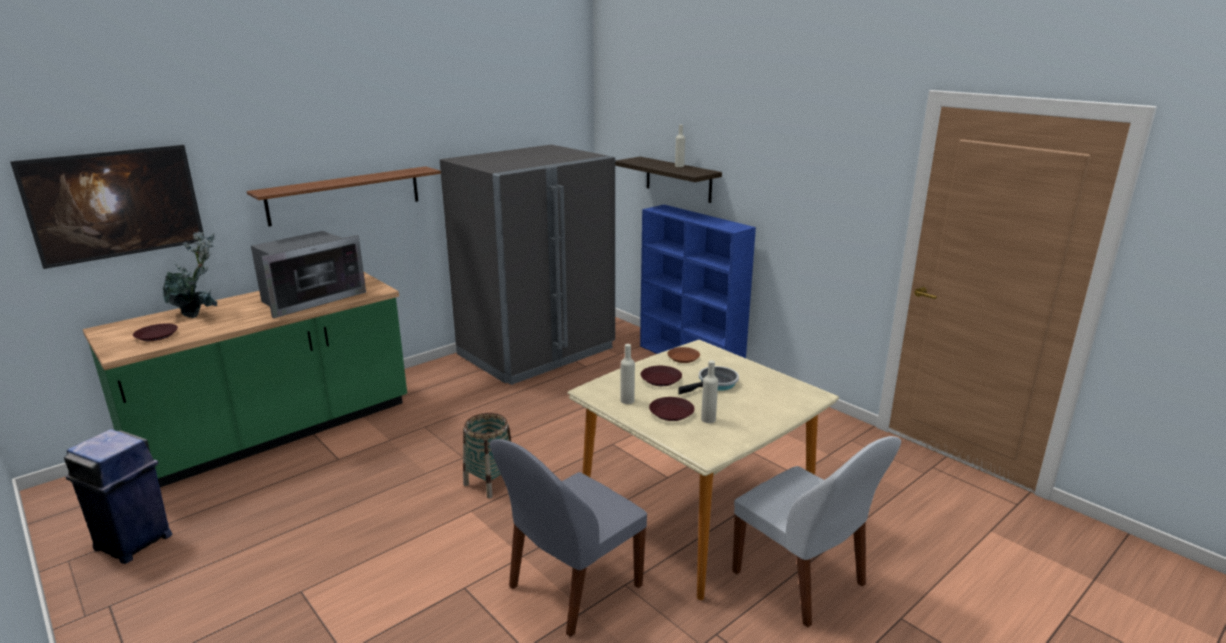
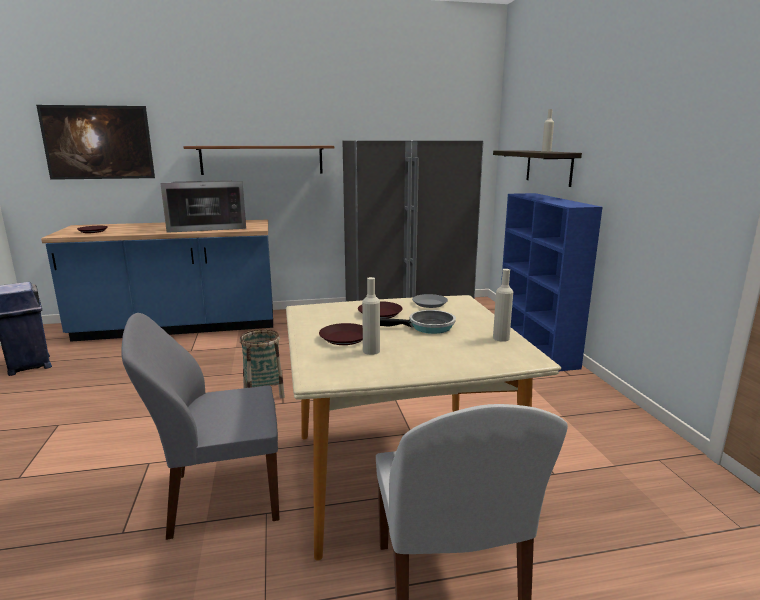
camera: 30 degrees right, 5 degrees down
(199, 314) = (135, 226): potted plant -> none
(275, 433) = (178, 327): green counter -> blue counter
(627, 400) = (321, 321): beige bottle -> beige bottle (501, 338)
(683, 357) = (430, 303): brown plate -> grey plate

